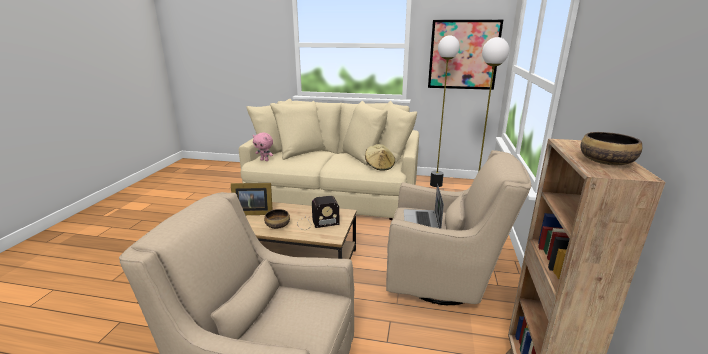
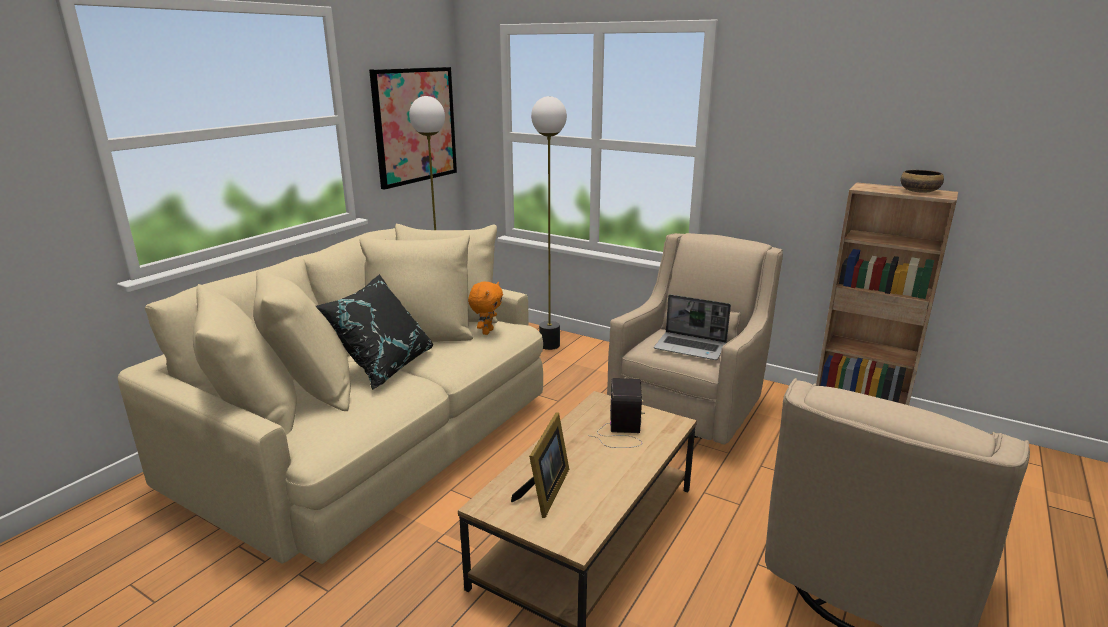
camera: 70 degrees left, 0 degrees up
(265, 160) = (324, 433): pink plush toy -> none
(278, 225) = (614, 467): bowl -> none
(324, 156) = (383, 366): none -> black pillow
(379, 166) = (487, 331): beige hat -> orange plush toy

